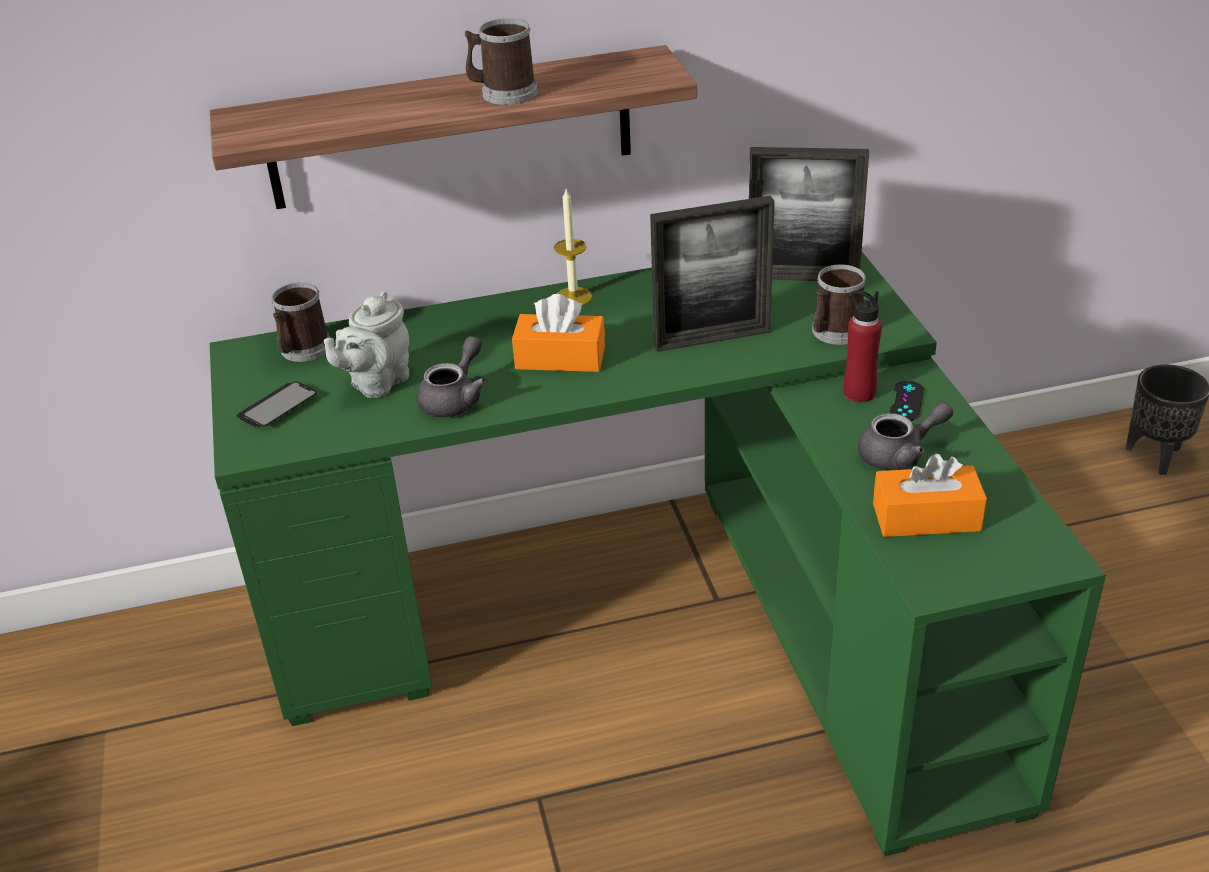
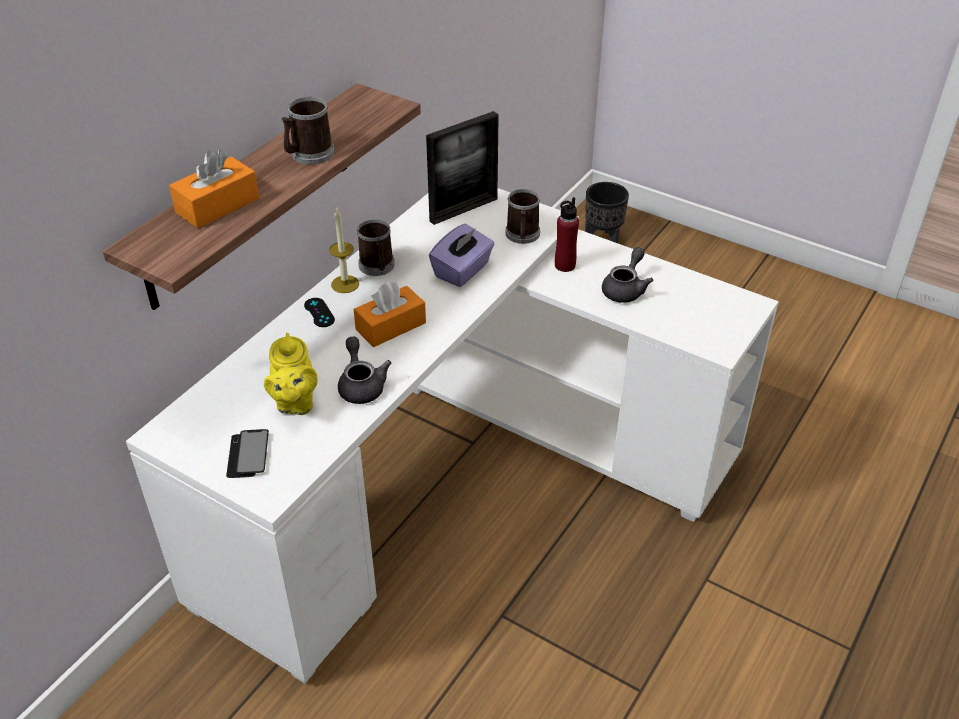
camera: 45 degrees left, 5 degrees up
(302, 350) = (209, 409): mug -> mug (377, 267)
(376, 383) = (295, 403): grey teapot -> yellow teapot
(661, 623) = (457, 475): green desk -> white desk
(712, 339) = (462, 271): picture frame -> purple tissue box
(906, 401) = (593, 258): black game controller -> black game controller (319, 312)
(926, 517) = (677, 316): orange tissue box -> orange tissue box (217, 205)

